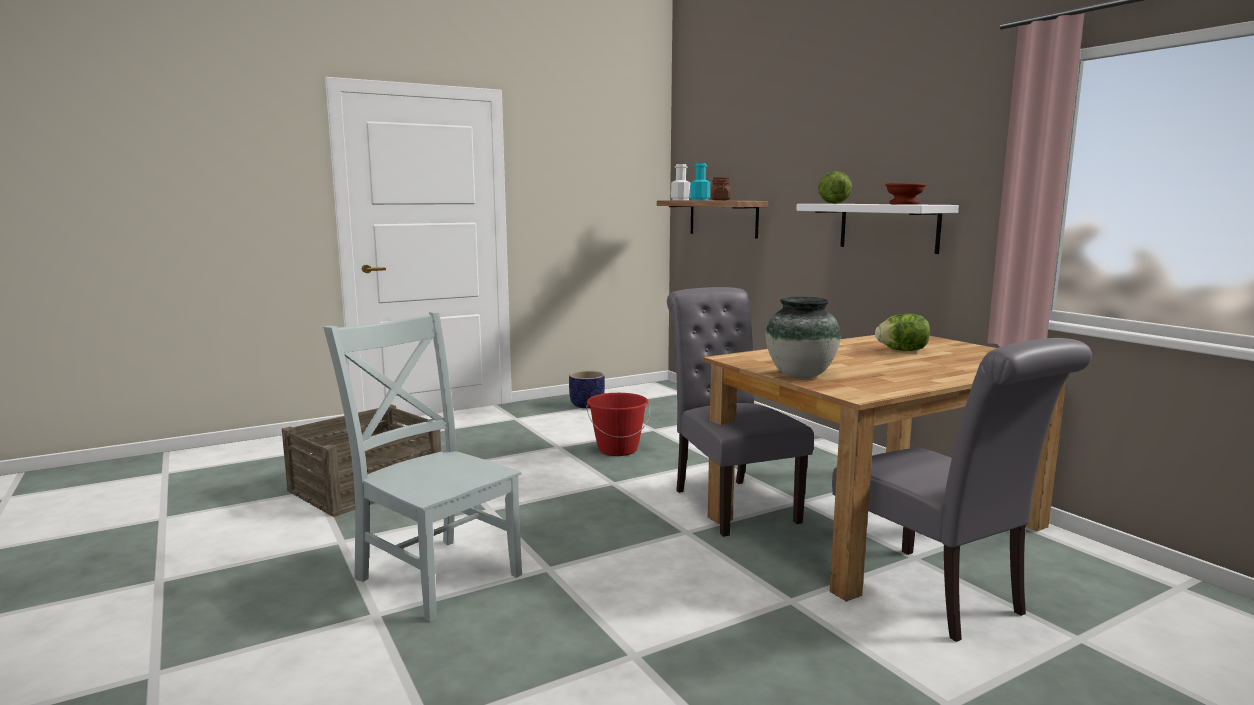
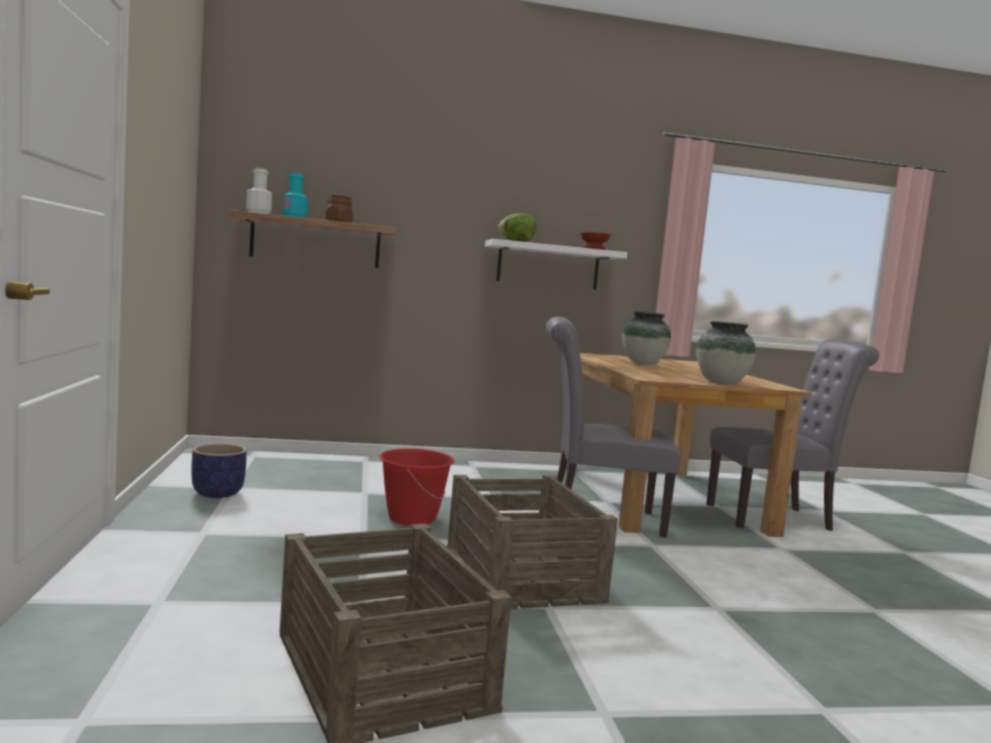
camera: 70 degrees left, 5 degrees down
(435, 574) = (722, 662): grey chair -> none
(545, 495) = (522, 573): none -> crate
(902, 350) = (643, 363): lettuce -> vase

